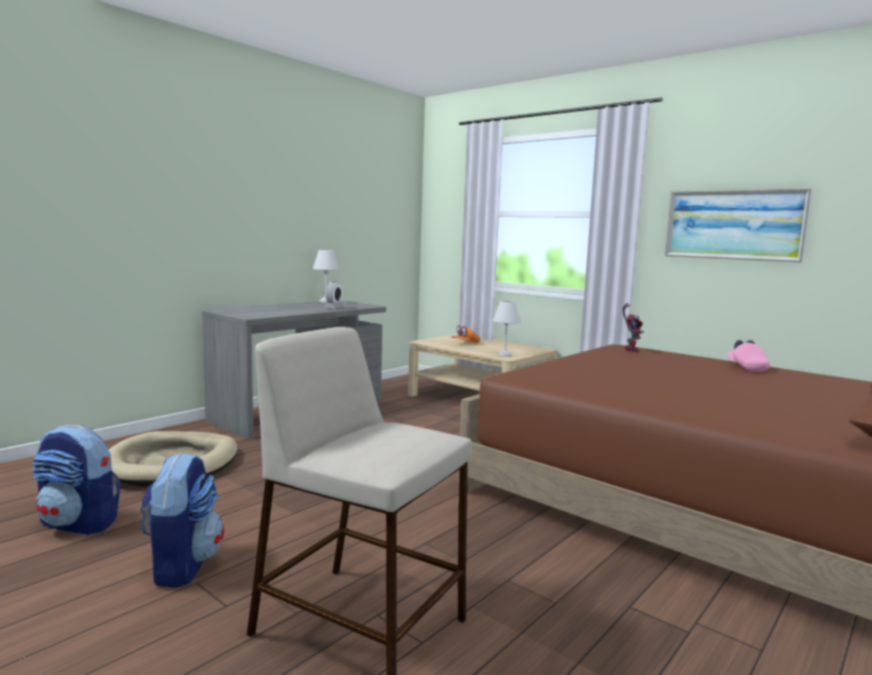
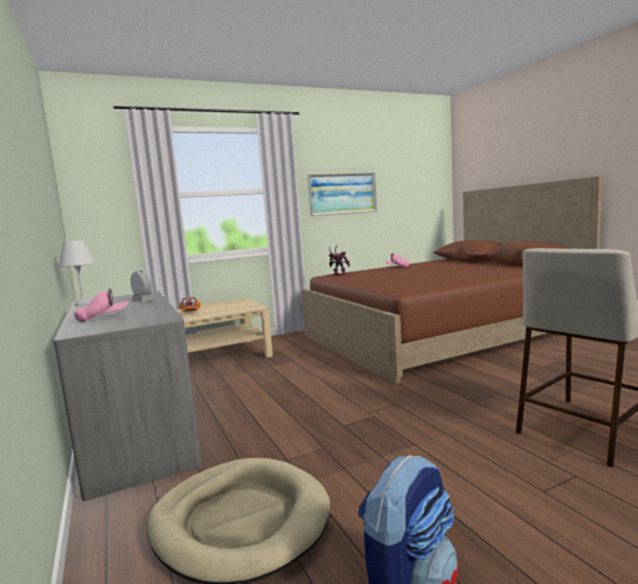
camera: 65 degrees left, 0 degrees up
(182, 565) = (514, 500): backpack -> none
(264, 309) = (103, 318): none -> pink cap
(505, 355) = (248, 307): white table lamp -> none

